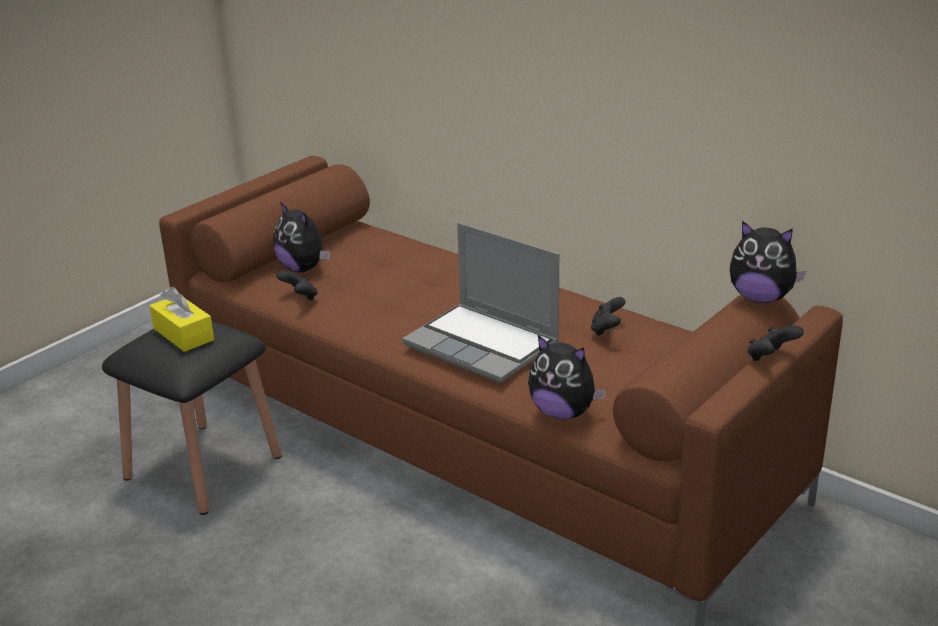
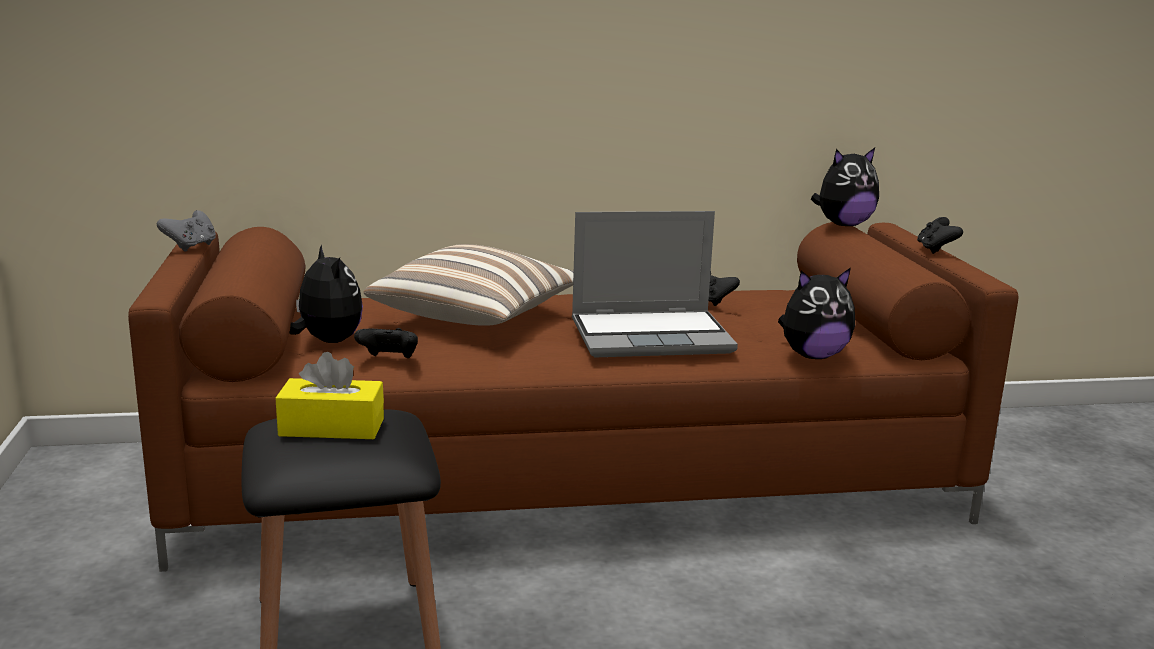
camera: 50 degrees left, 10 degrees down
(277, 173) = (191, 247): none -> grey game controller
(303, 268) = (327, 341): plush toy -> plush toy turned 120 degrees counterclockwise
(420, 281) = (478, 317): none -> pillow

